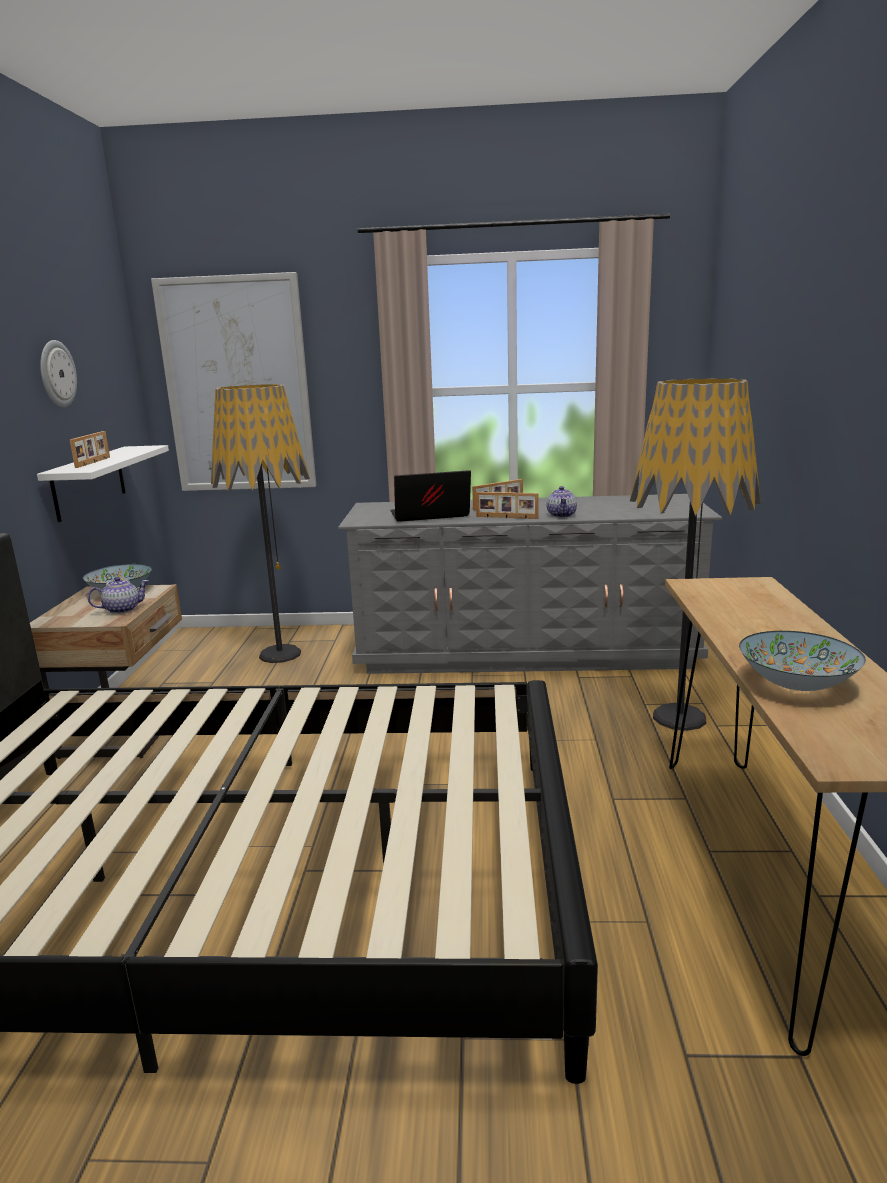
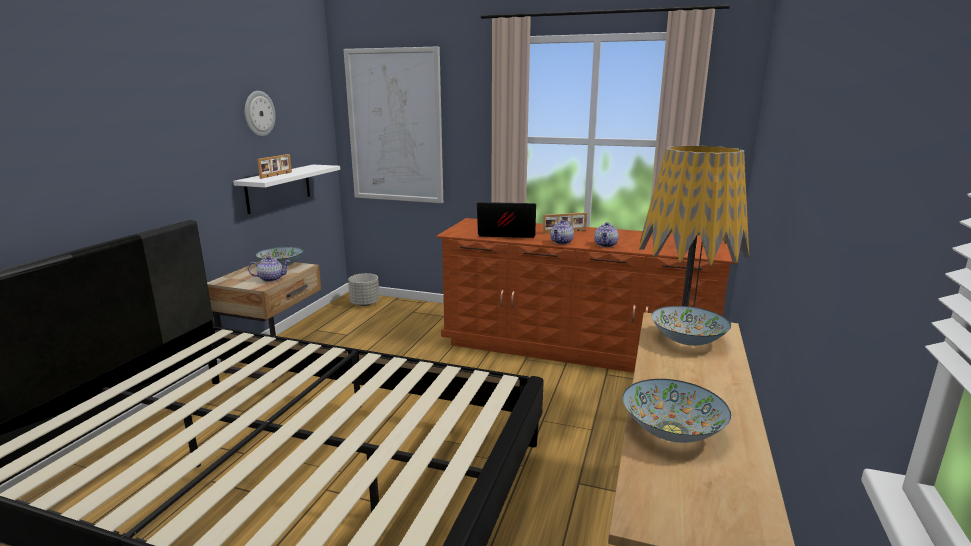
camera: 15 degrees right, 0 degrees up
(214, 640) = (365, 303): none -> grey planter
(280, 654) = (401, 321): floor lamp -> none
(506, 517) = (561, 242): picture frame -> teapot
(525, 651) = (575, 346): grey dresser -> brown dresser
(737, 600) = (687, 340): none -> bowl

